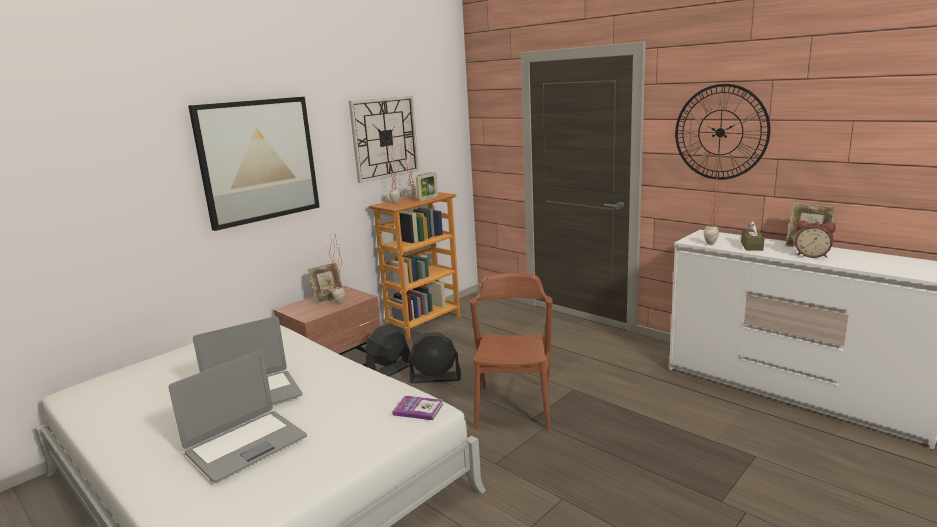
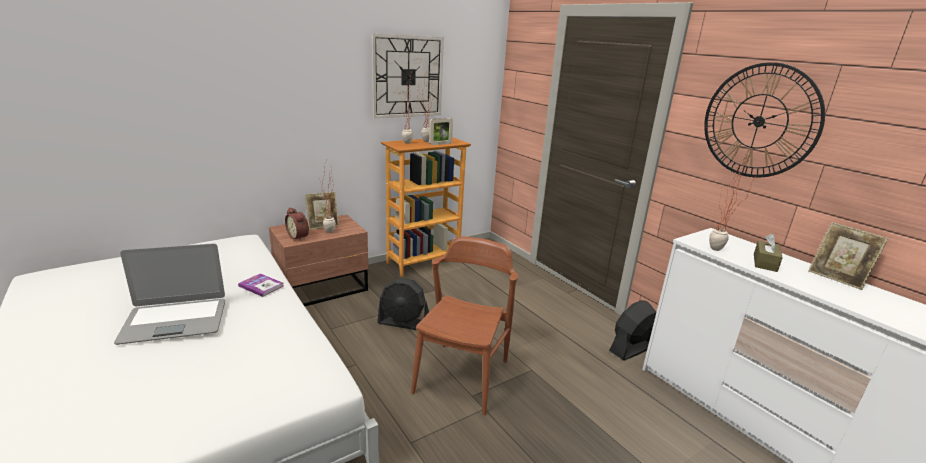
camera: 10 degrees right, 5 degrees up
(246, 445) = (119, 382): laptop -> none
(258, 160) = (264, 81): picture -> none
(389, 370) = (366, 305): black fan -> black fan (632, 348)
(418, 409) = (316, 379): book -> book (261, 286)
(812, 255) = (840, 292): alarm clock -> alarm clock (299, 237)

